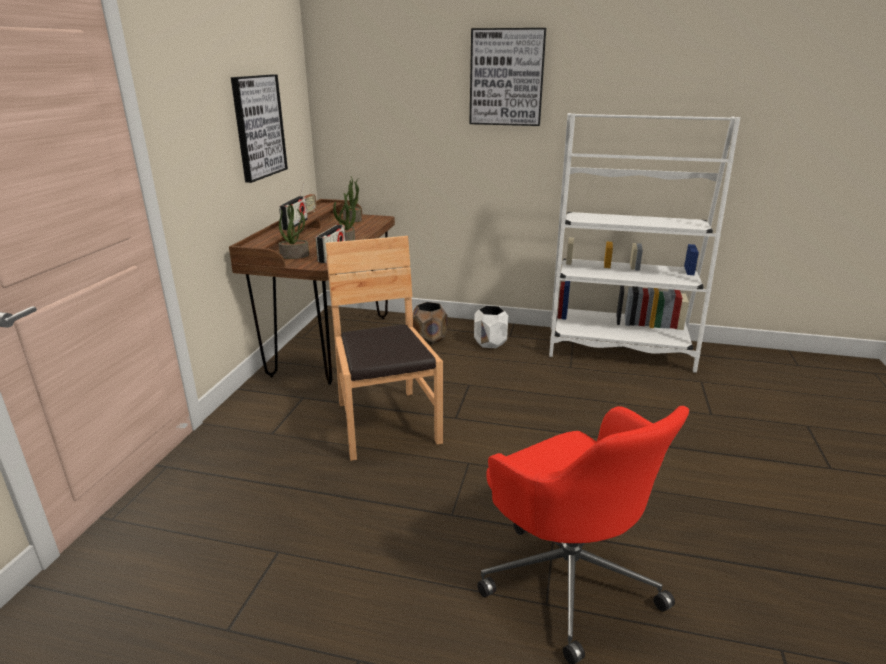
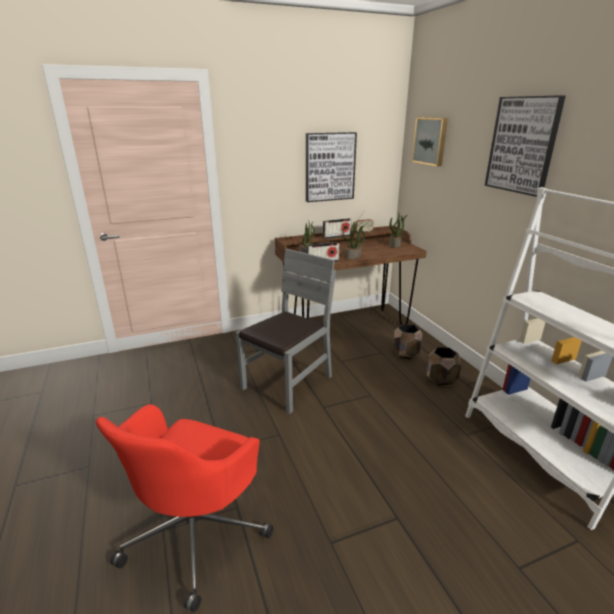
camera: 55 degrees right, 0 degrees up
(365, 82) = (431, 141): none -> picture
(386, 423) = (288, 383): brown chair -> grey chair
(490, 343) = (441, 380): white planter -> brown planter

